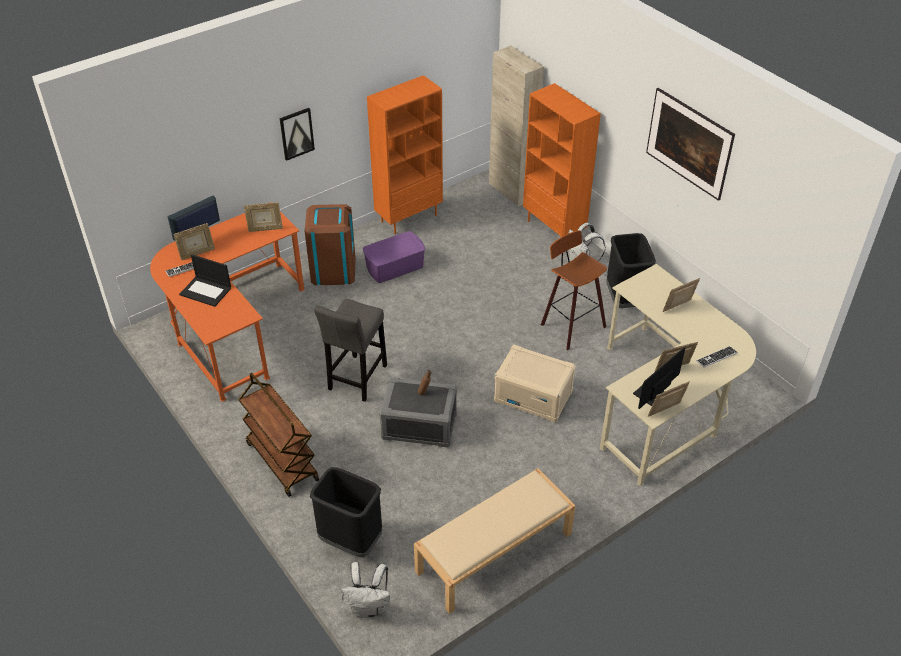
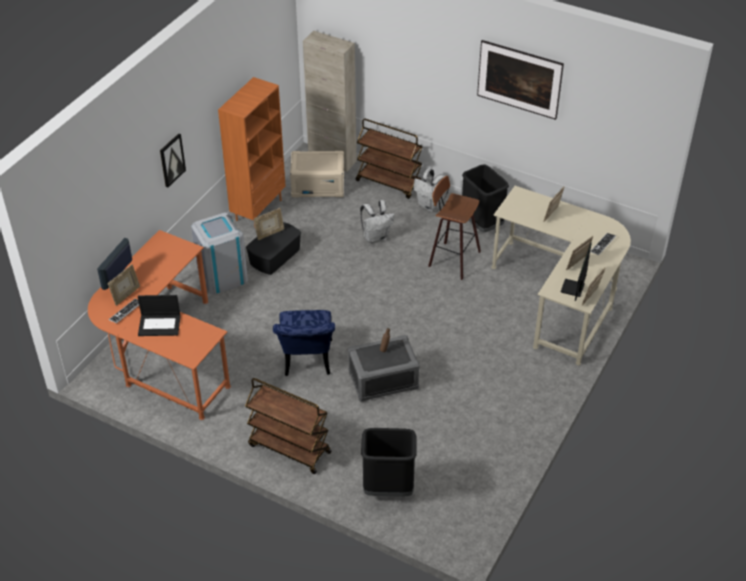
camera: 25 degrees left, 0 degrees up
(265, 229) = (172, 255): picture frame -> picture frame (270, 234)
(333, 270) = (222, 276): brown trash can -> grey trash can
(356, 380) = (306, 362): grey stool -> blue chair
(369, 608) = (436, 531): white backpack -> white backpack (376, 237)
(394, 267) = (274, 256): purple storage box -> black storage box
(494, 553) = (503, 455): beige bench -> none
(533, 396) = (458, 325): beige storage box -> beige storage box (318, 186)
(554, 229) = (389, 183): orange bookcase -> brown cart

